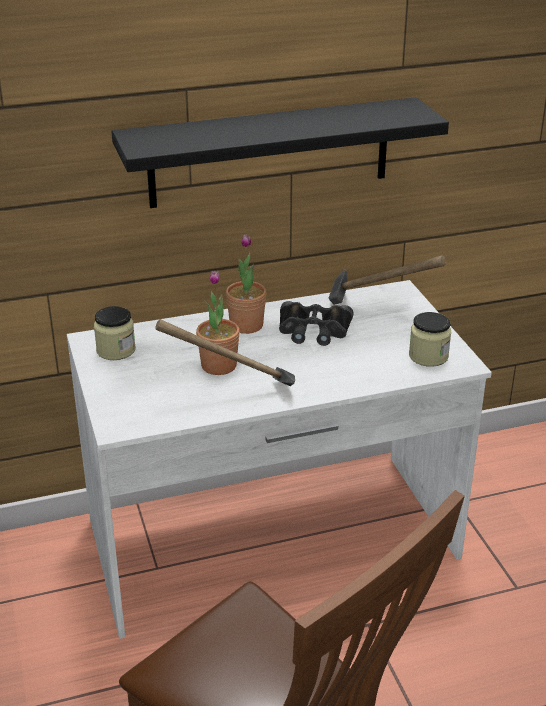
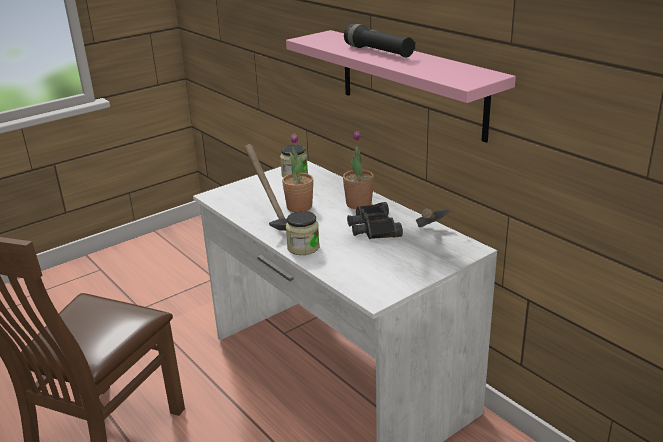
camera: 70 degrees right, 5 degrees down
(262, 126) = (378, 52): none -> black flashlight
(270, 153) = (411, 83): black shelf -> pink shelf
(428, 356) = (373, 280): jar -> jar (303, 247)

